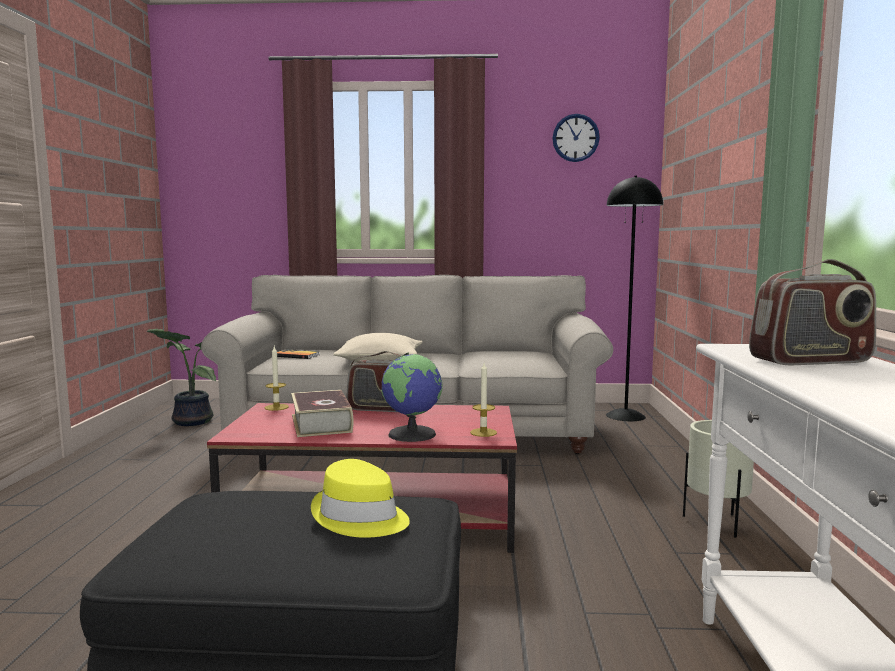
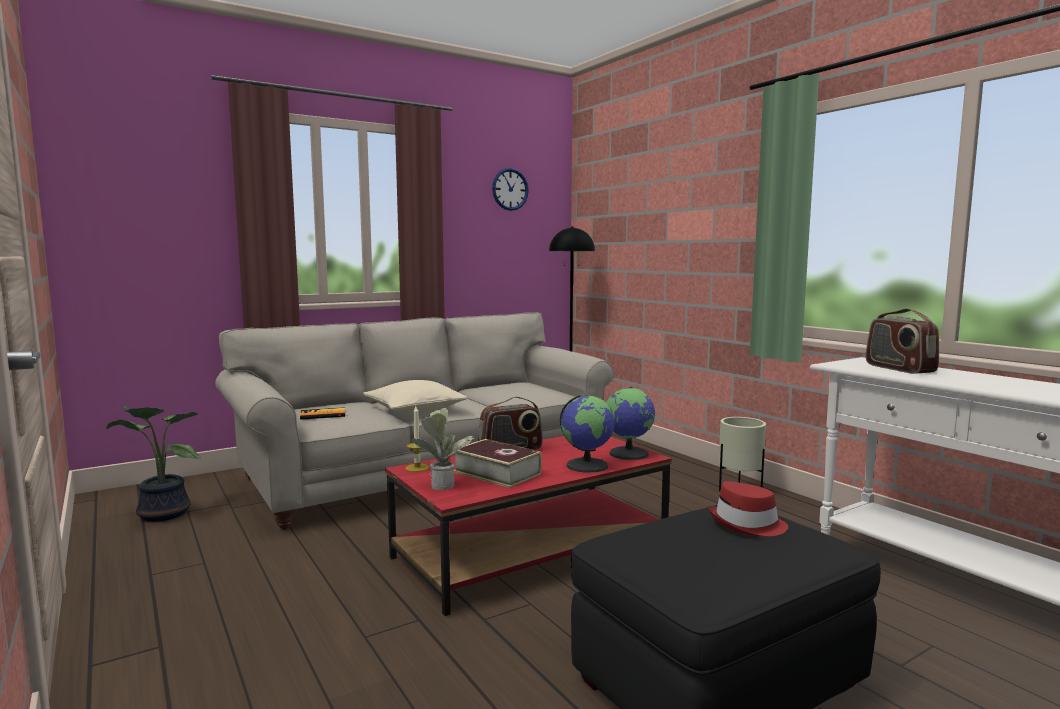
camera: 35 degrees left, 0 degrees up
(258, 423) = (442, 484): none -> potted plant
(360, 518) = (747, 524): yellow hat -> red hat
(483, 432) = (629, 453): candle -> globe
(811, 361) = (899, 369): radio -> radio turned 120 degrees clockwise

